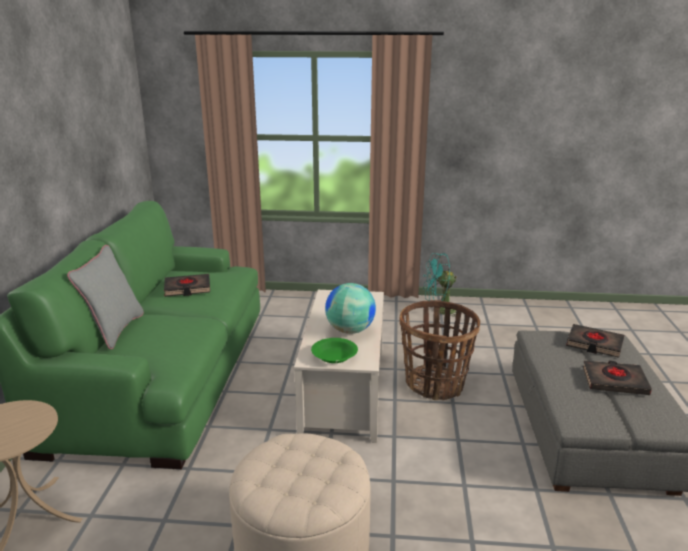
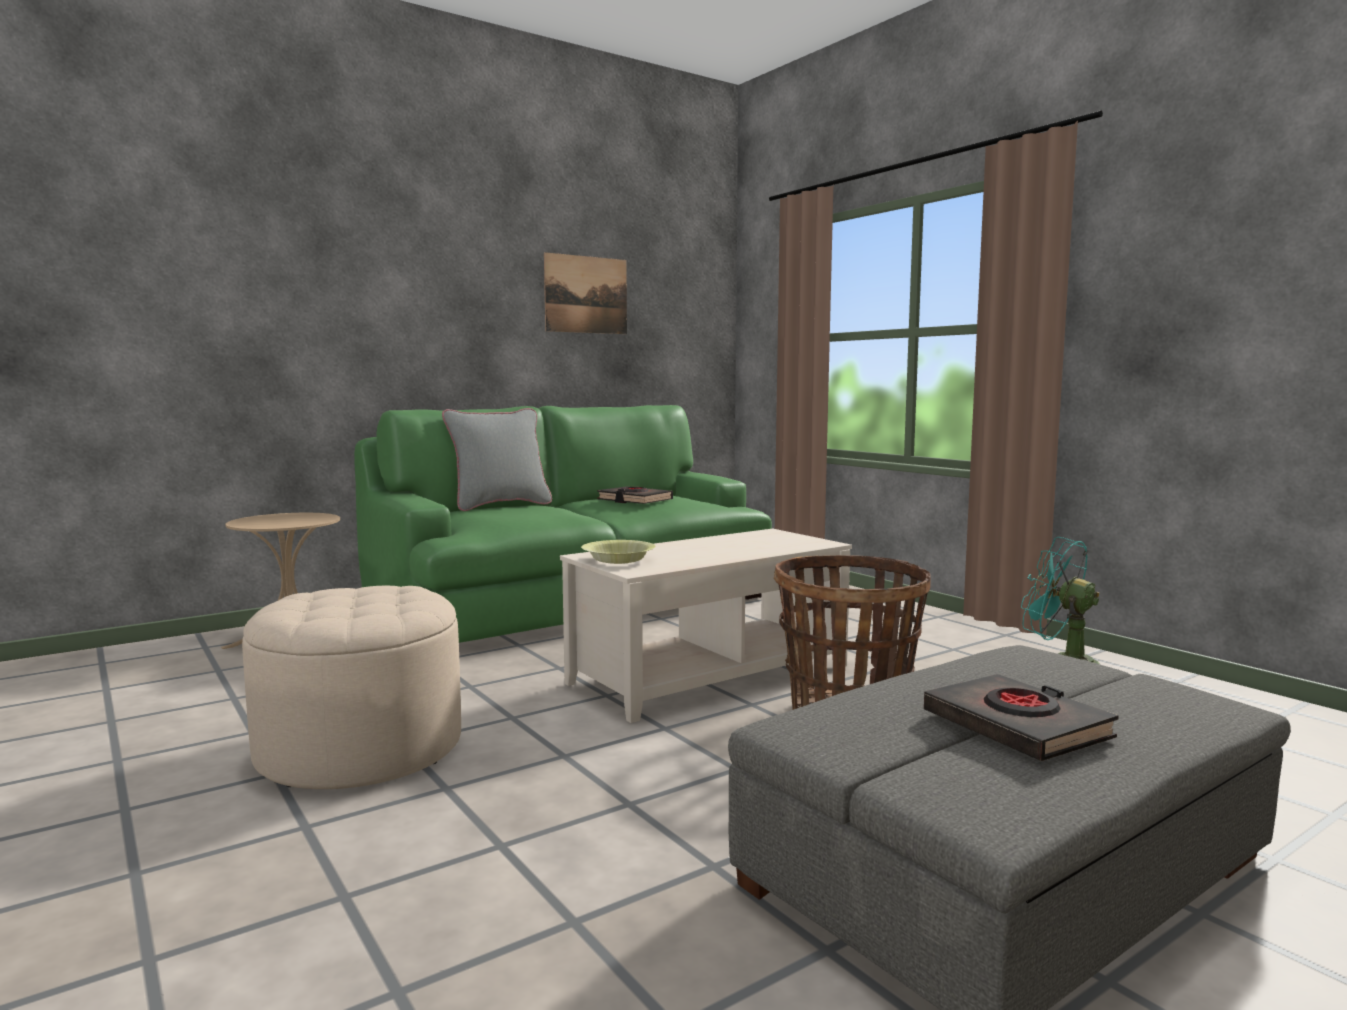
camera: 50 degrees right, 15 degrees down
(78, 127) = (586, 294): none -> picture
(334, 356) = (618, 560): green bowl -> yellow bowl
(350, 330) = (701, 553): globe -> none
(594, 344) = (1126, 689): black book -> none

